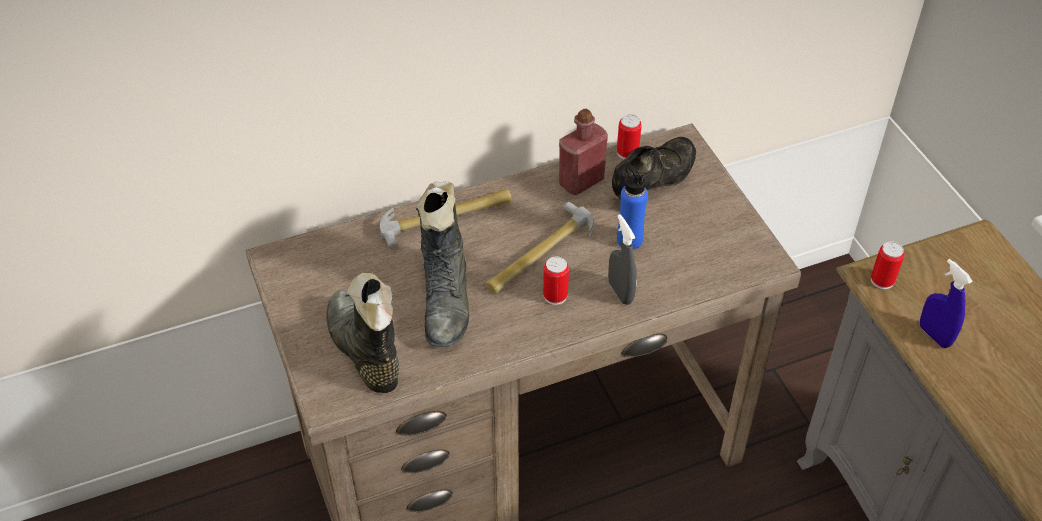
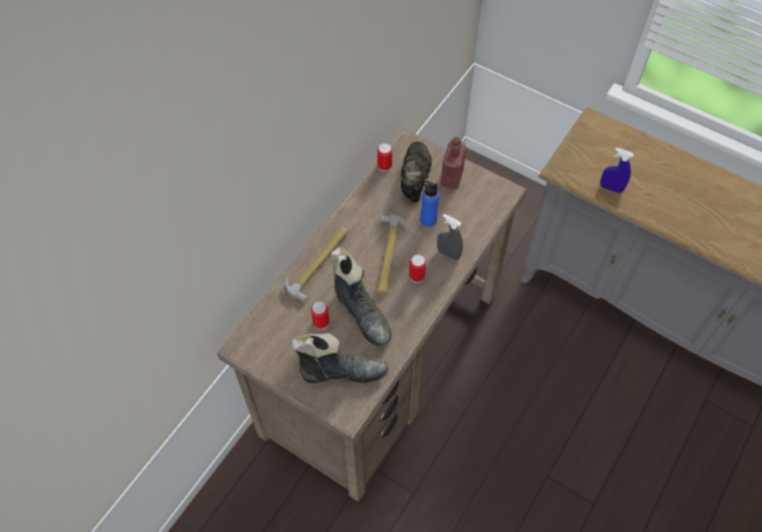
camera: 35 degrees left, 10 degrees up
(363, 350) = (342, 372): black boot -> black boot turned 150 degrees clockwise
(581, 181) = (374, 198): red bottle -> red bottle (451, 178)
(882, 280) = (566, 171): can -> can (321, 322)

